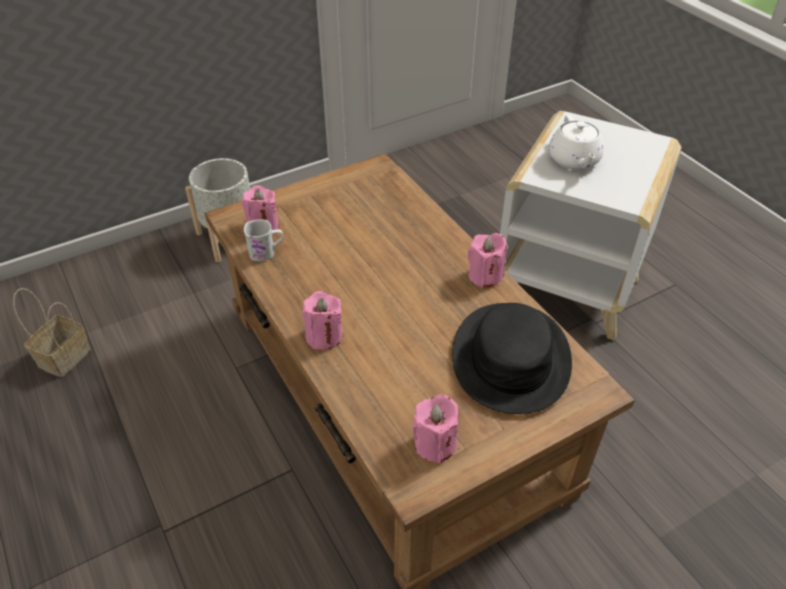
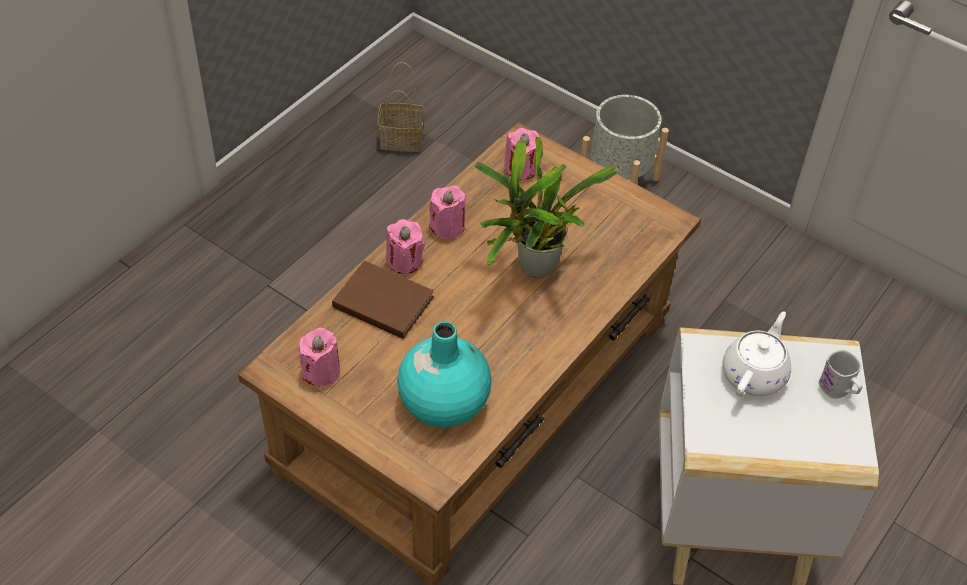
camera: 65 degrees right, 5 degrees up
(266, 252) = (488, 184): white mug -> white mug (838, 390)
(365, 368) = (382, 300): none -> brown book
(384, 255) = (532, 268): none -> potted plant
(485, 276) = (547, 356): pink candle -> pink candle (447, 226)
(510, 358) = (443, 401): black hat -> turquoise vase
(574, 160) = (754, 373): white teapot -> white teapot turned 150 degrees clockwise

